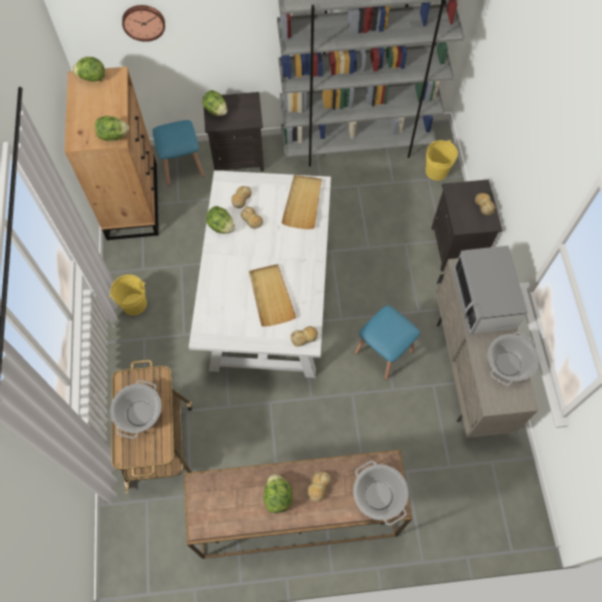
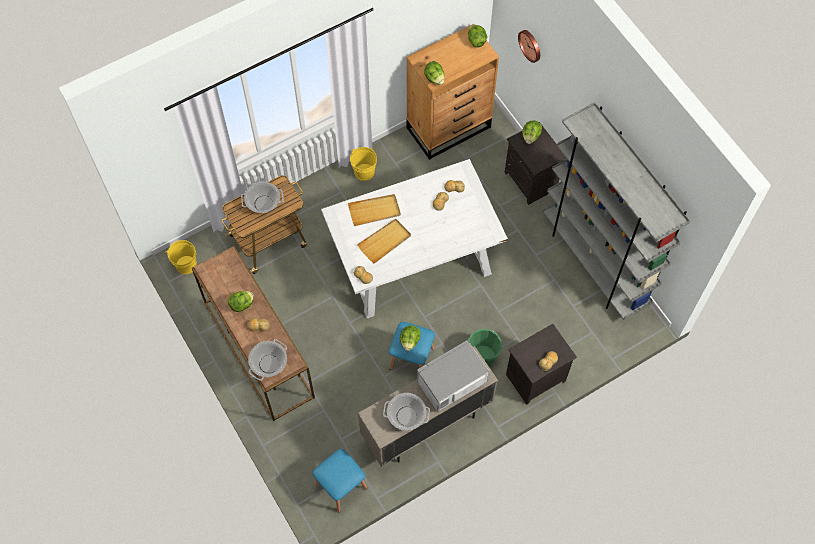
camera: 65 degrees right, 0 degrees up
(182, 166) = (499, 145): blue stool -> blue stool (341, 486)
(221, 226) = (424, 185): lettuce -> lettuce (410, 341)
(303, 203) = (473, 229): beige tray -> beige tray (374, 211)
(412, 283) = (482, 356): none -> green bucket
(436, 171) = (604, 335): yellow bucket -> yellow bucket (186, 265)

